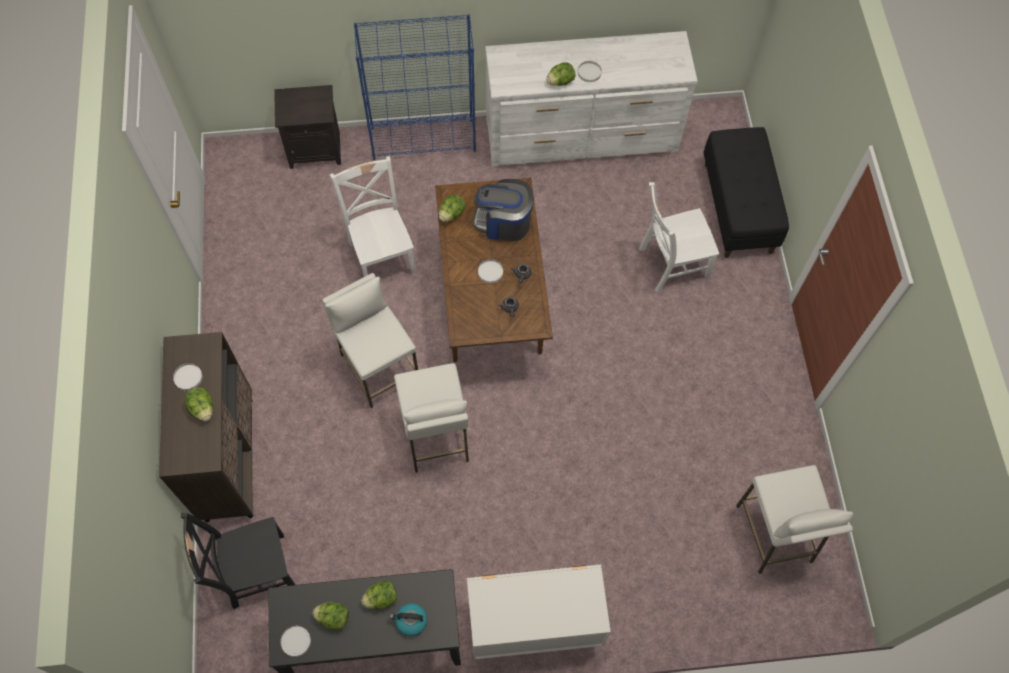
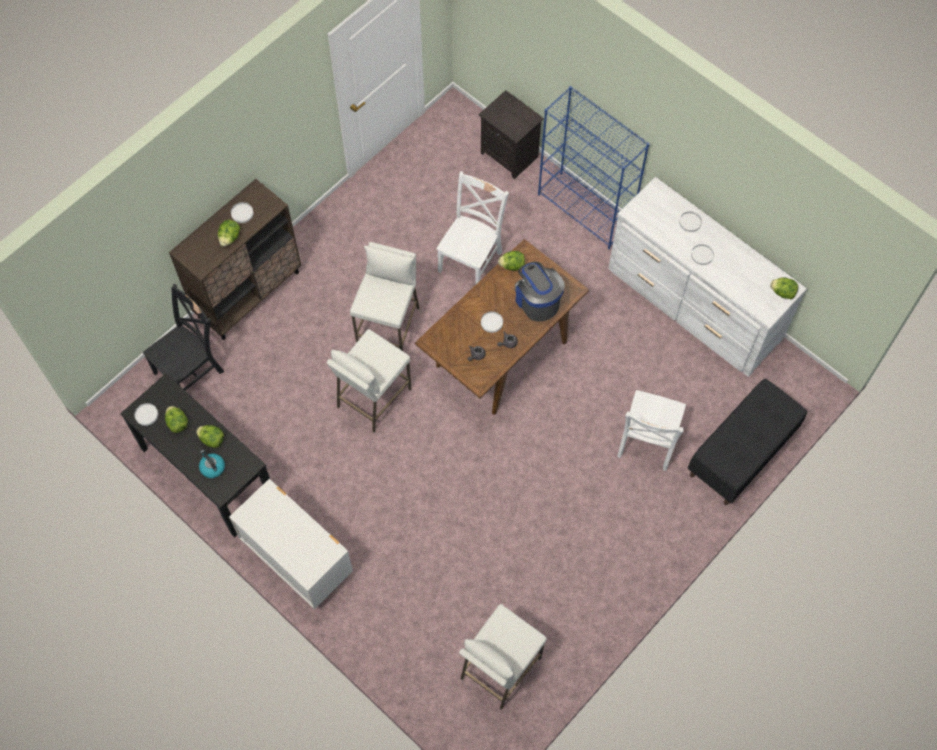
camera: 50 degrees right, 0 degrees up
(254, 571) = (191, 370): black chair -> black chair turned 105 degrees clockwise
(551, 57) = (690, 222): none -> white plate
(560, 81) = (675, 244): lettuce -> lettuce (783, 292)
(670, 263) = (647, 443): white chair -> white chair turned 105 degrees counterclockwise

